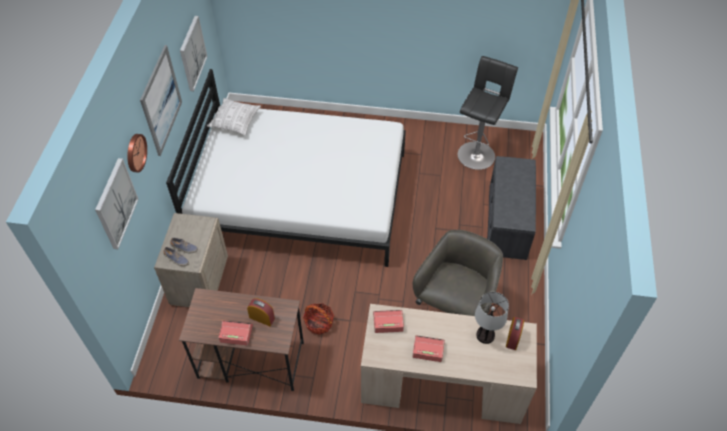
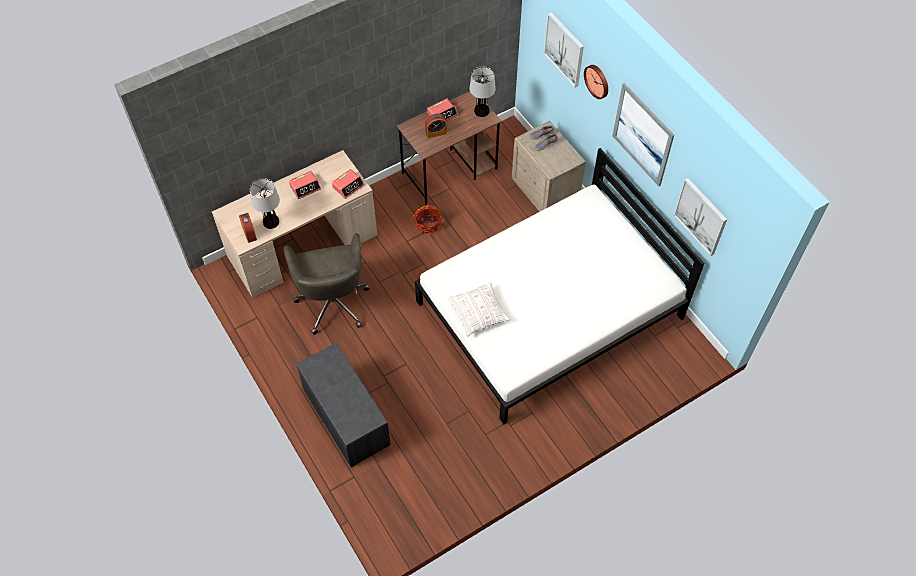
camera: 140 degrees right, 5 degrees up
(200, 309) = (481, 111): none -> table lamp
(235, 121) = (650, 280): pillow -> pillow (478, 313)
(477, 153) = (432, 478): black stool -> none

